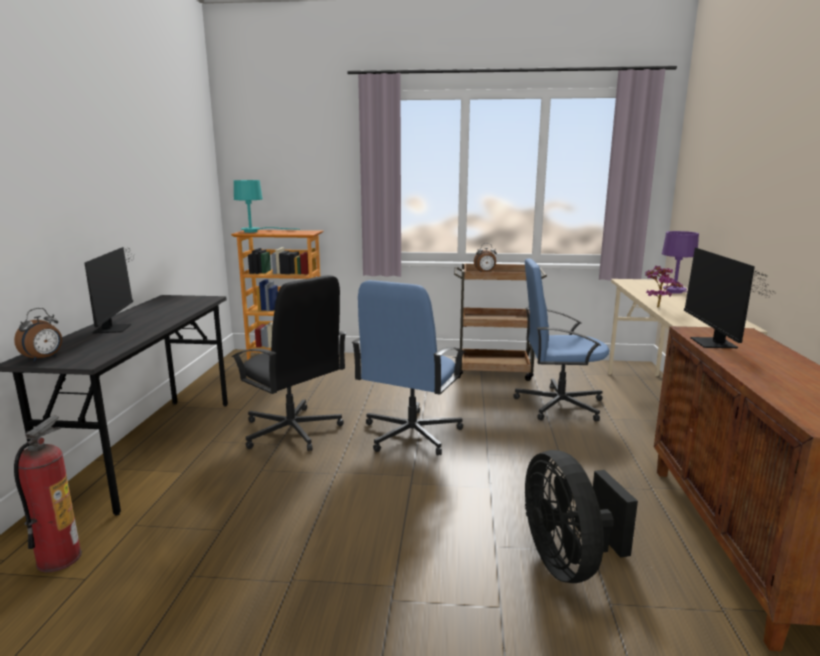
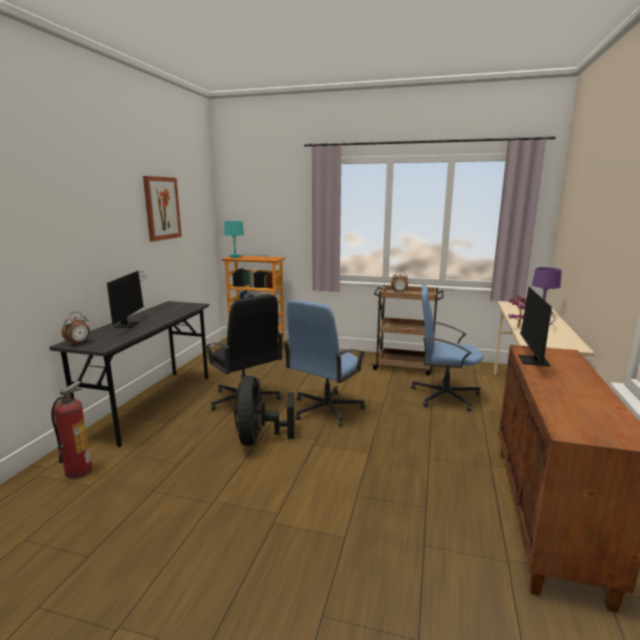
camera: 10 degrees right, 0 degrees up
(147, 157) = (162, 208): none -> picture
(568, 562) = (405, 512): black fan -> black fan (259, 439)

